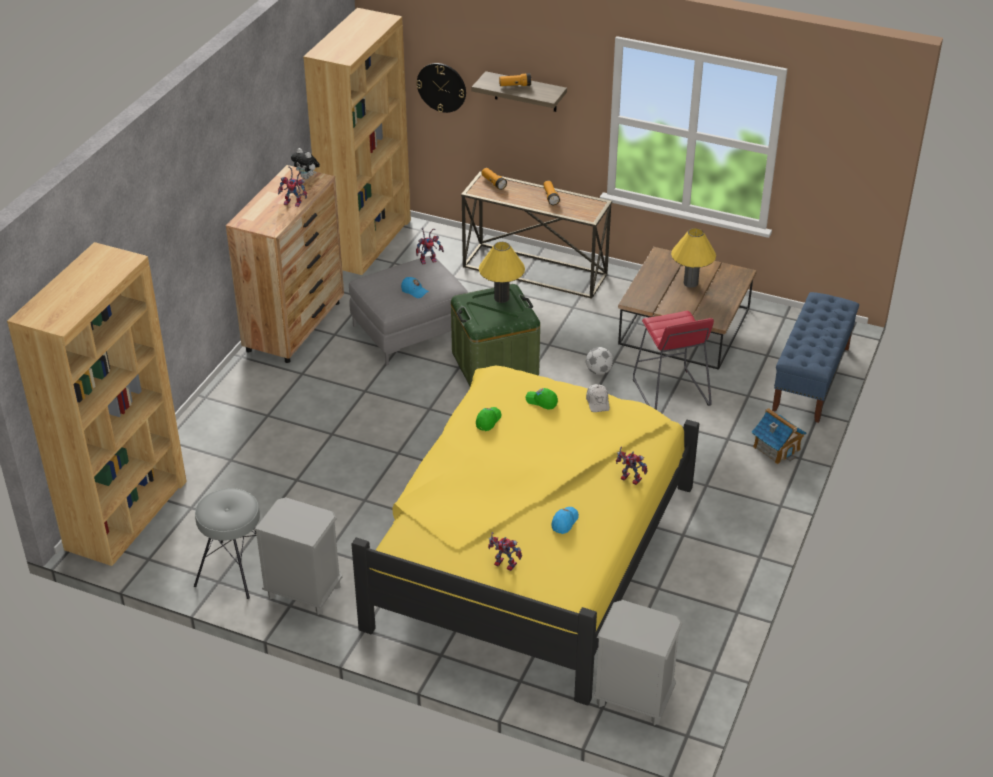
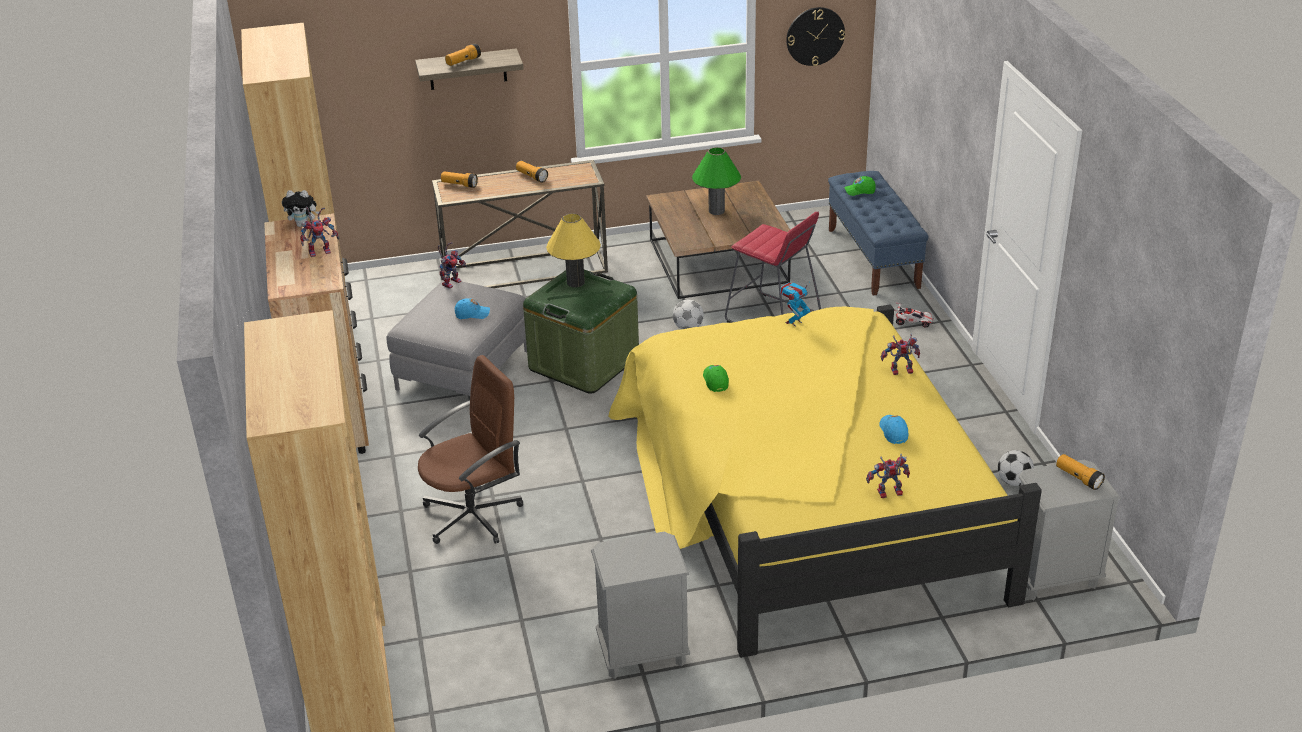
camera: 35 degrees left, 5 degrees down
(235, 569) = (543, 671): grey stool -> none
(306, 442) = (473, 515): none -> brown office chair
(441, 87) = (362, 97): wall clock -> wall clock (815, 36)
(541, 401) = (743, 343): green cap -> green cap (859, 191)
(598, 402) = (794, 322): white cap -> toy robot
(652, 627) = (1078, 478): none -> flashlight
(690, 283) = (716, 211): yellow table lamp -> green table lamp
(695, 614) = (1014, 482): none -> football
(776, 448) = (912, 322): toy house -> toy car

